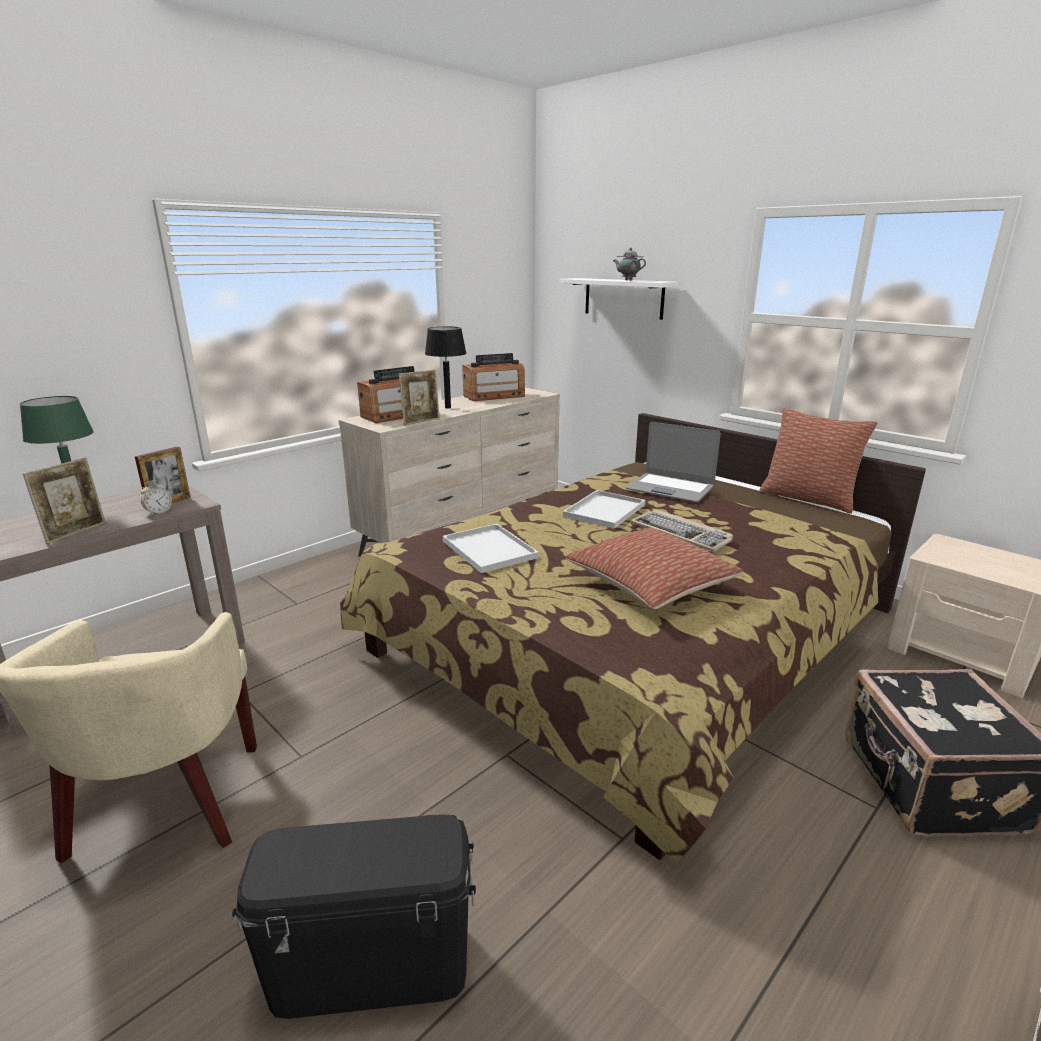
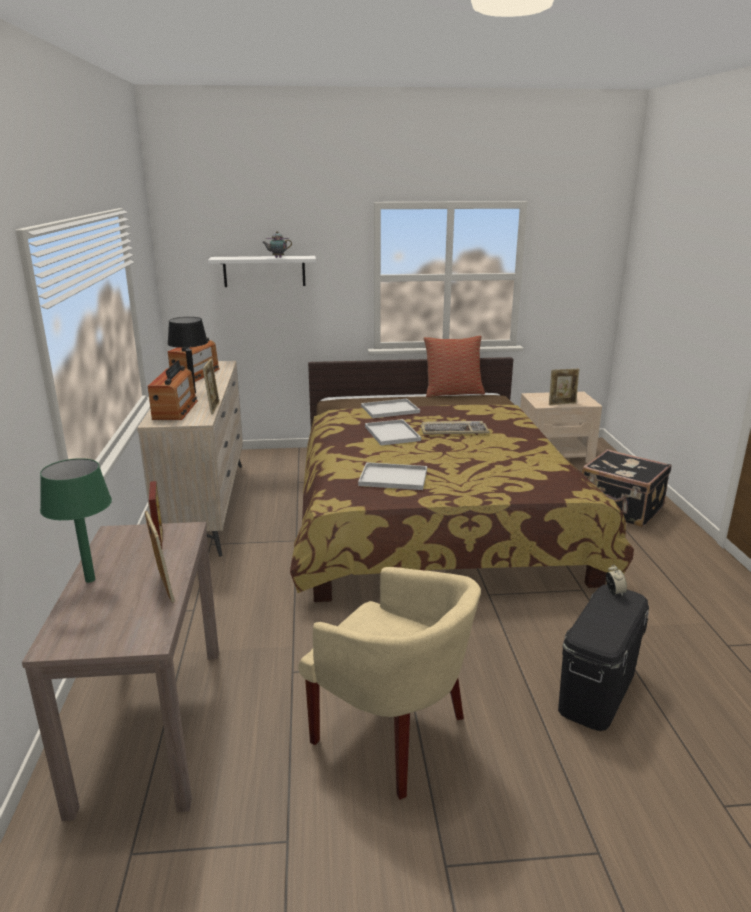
camera: 50 degrees left, 0 degrees up
(159, 512) = (178, 547): alarm clock -> alarm clock (614, 592)
(651, 584) = (499, 458): pillow -> none
(670, 488) = (391, 409): laptop -> white tray
(975, 568) = (562, 404): none -> picture frame

